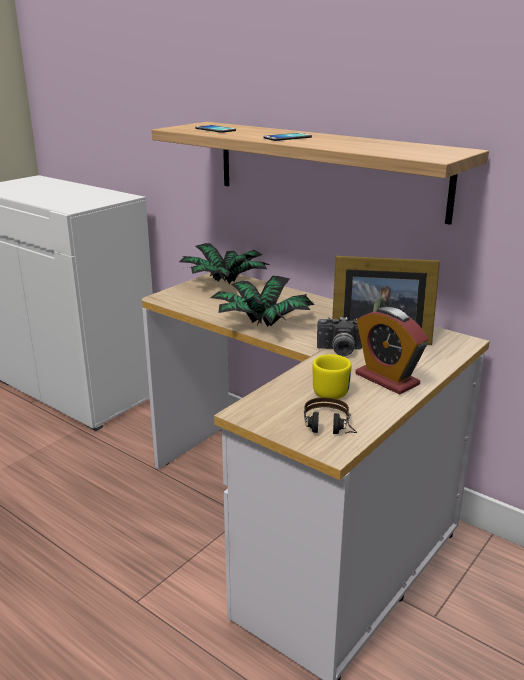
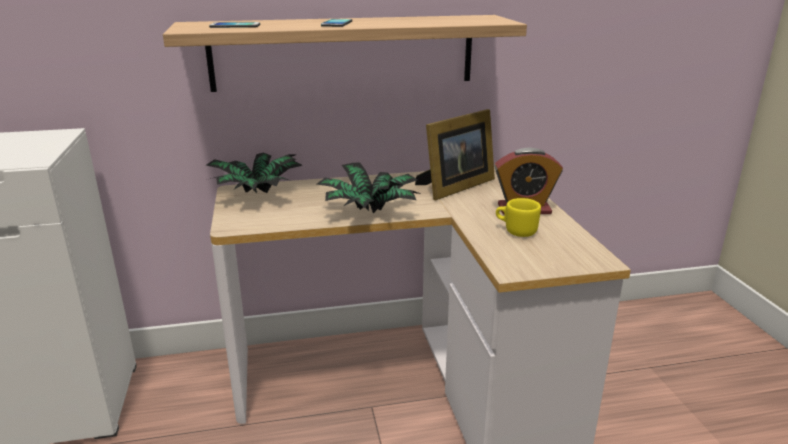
camera: 50 degrees left, 0 degrees up
(329, 431) = (575, 253): headphones -> none
(339, 351) = (459, 205): camera -> none

